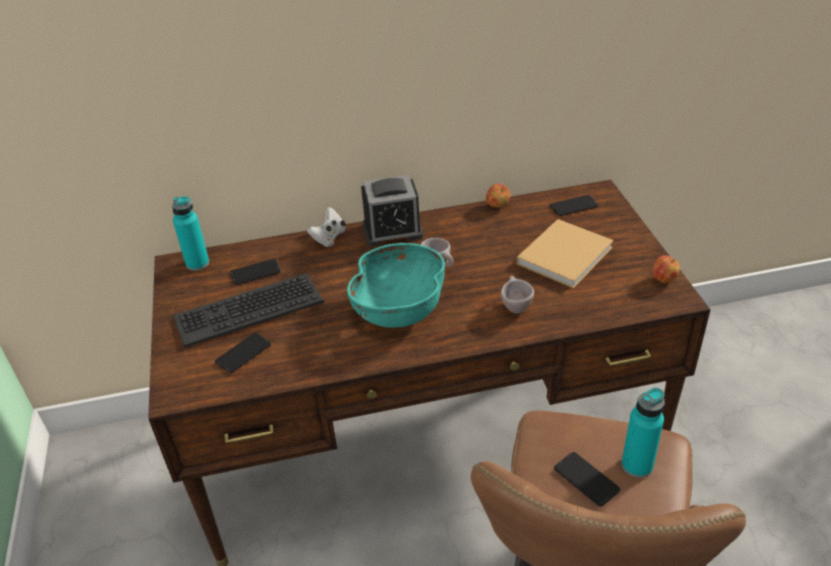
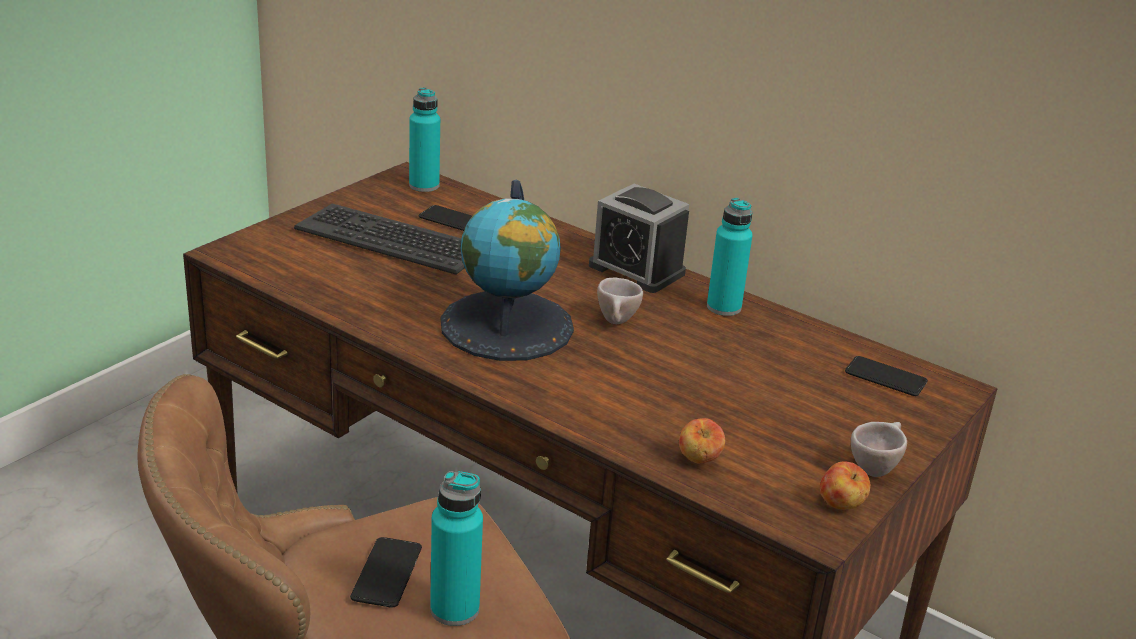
camera: 45 degrees right, 10 degrees down
(243, 353) = (324, 263): phone -> none
(329, 238) = (567, 237): white game controller -> none
(400, 309) = (507, 325): turquoise bowl -> globe
(462, 221) = (724, 307): none -> turquoise bottle
(498, 205) = (794, 321): apple -> apple (698, 460)
(514, 306) = (617, 401): beige cup -> beige cup (875, 467)
(566, 254) = (774, 405): beige book -> none

